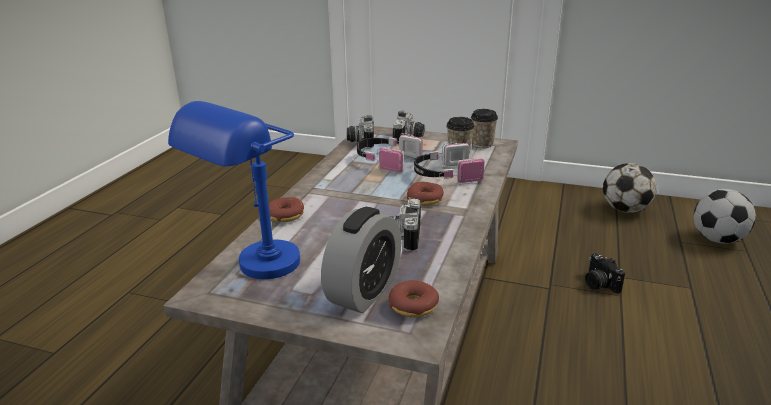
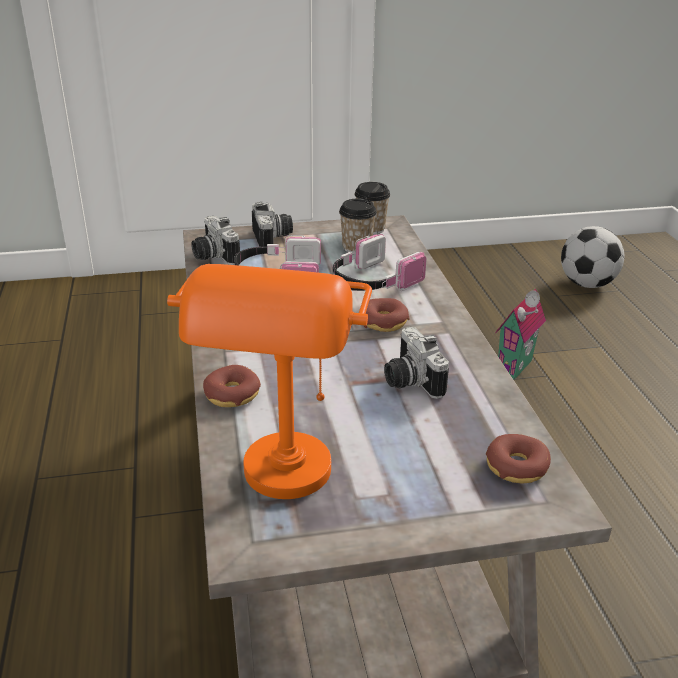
camera: 30 degrees left, 5 degrees up
(254, 272) = (283, 490): blue table lamp -> orange table lamp
(364, 292) = (445, 469): alarm clock -> none
(598, 284) = (517, 368): camera -> toy house
(625, 210) = (480, 271): football -> none

